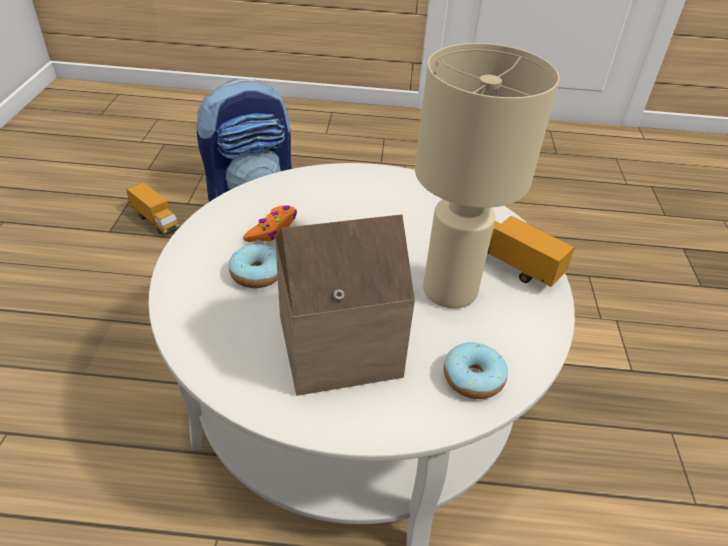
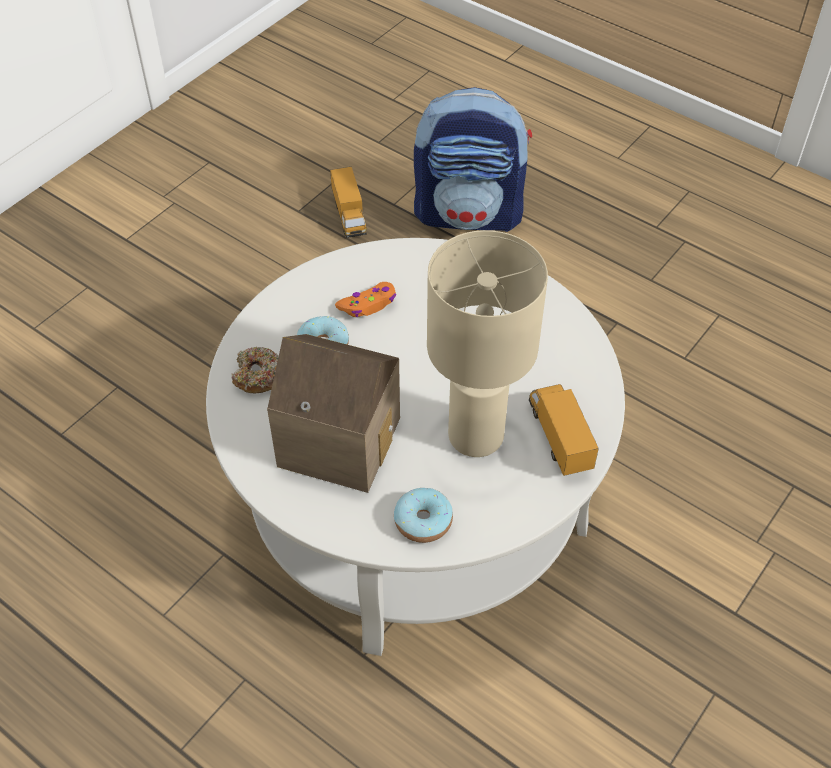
camera: 35 degrees right, 10 degrees up
(212, 323) = (258, 376): none -> donut

